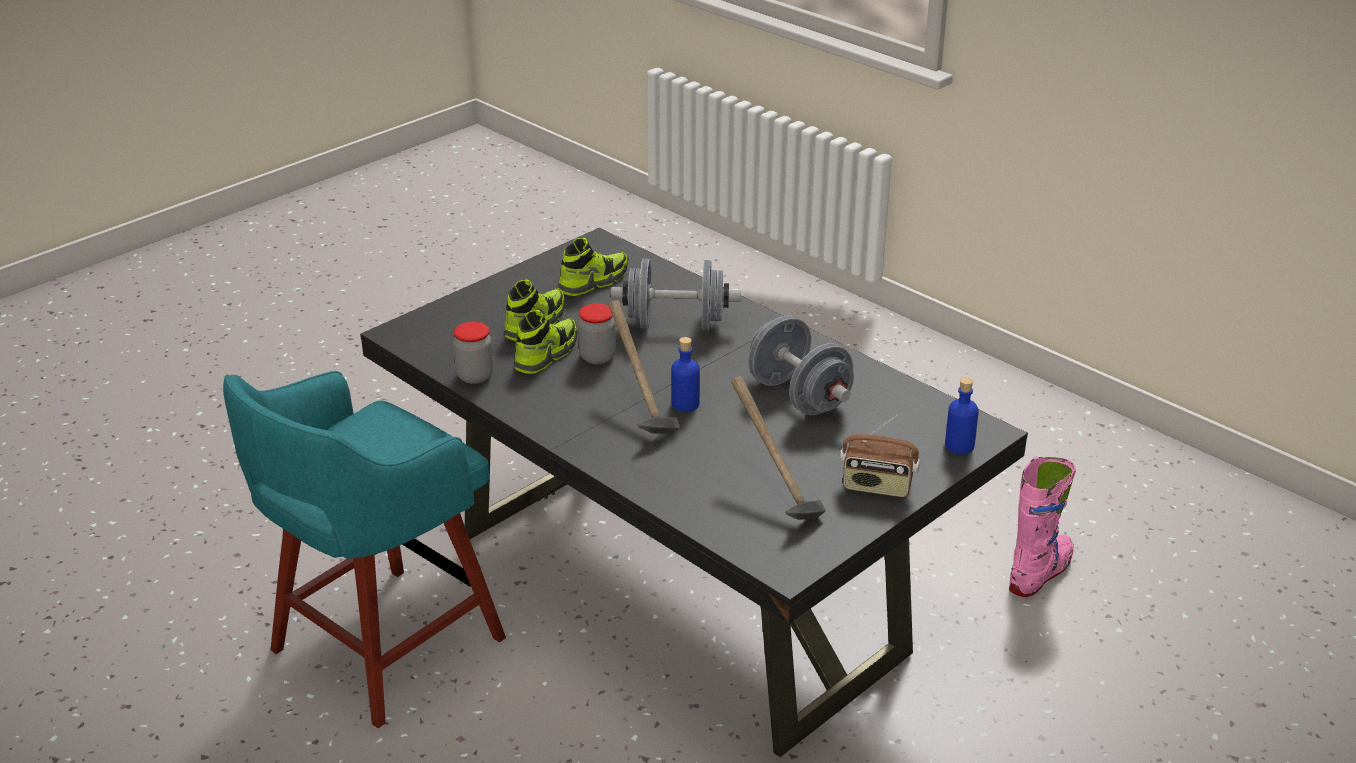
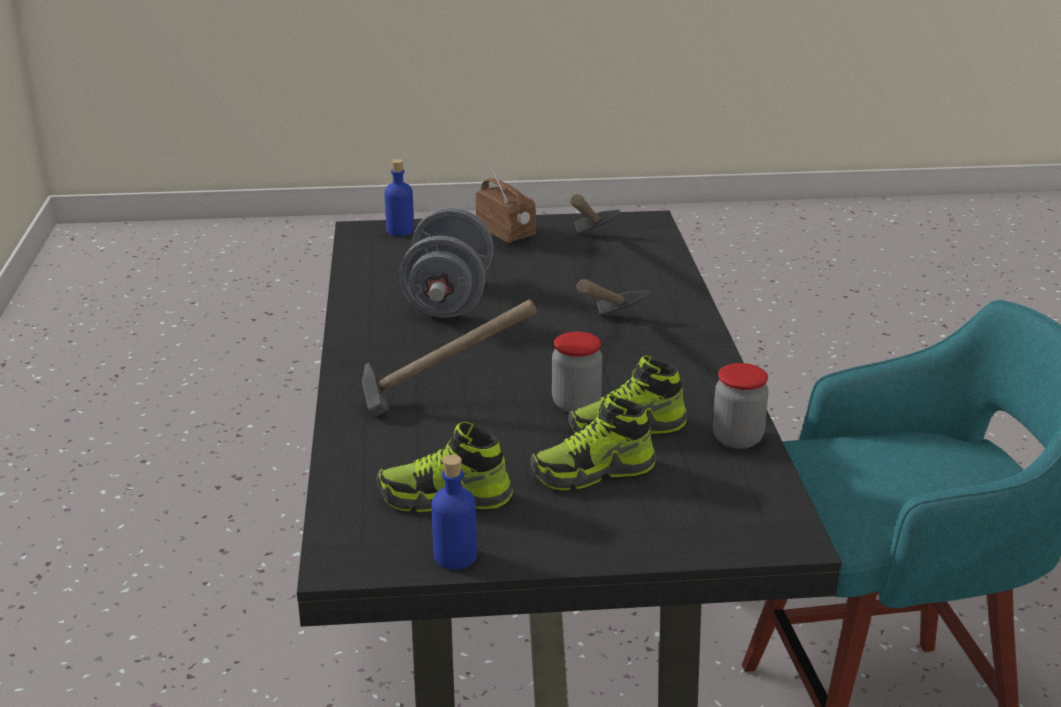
camera: 140 degrees left, 5 degrees down
(676, 324) = (441, 403): grey dumbbell -> hammer
(685, 404) = (556, 331): blue bottle -> blue bottle (455, 557)
(1040, 574) = (223, 479): pink boot -> none

